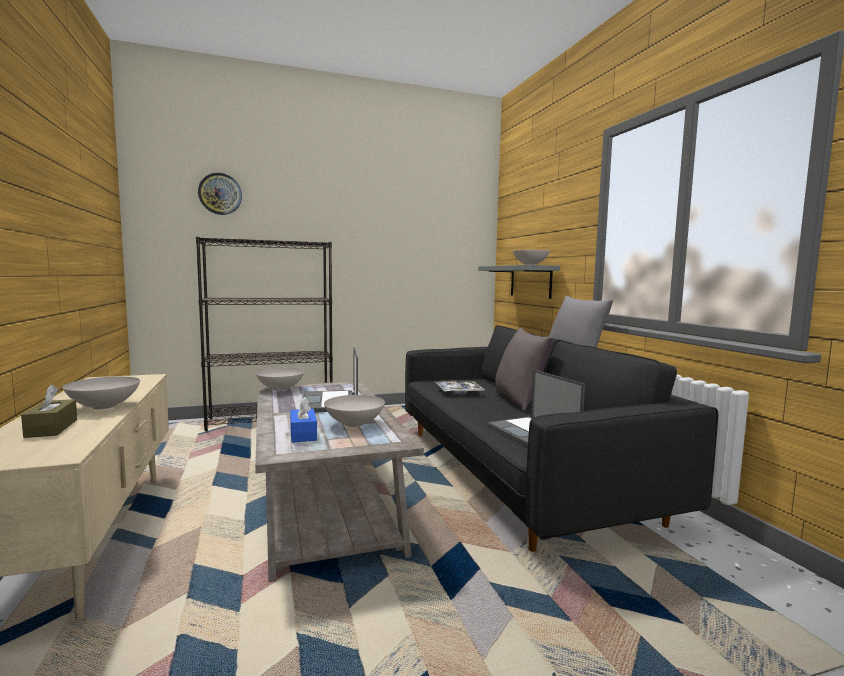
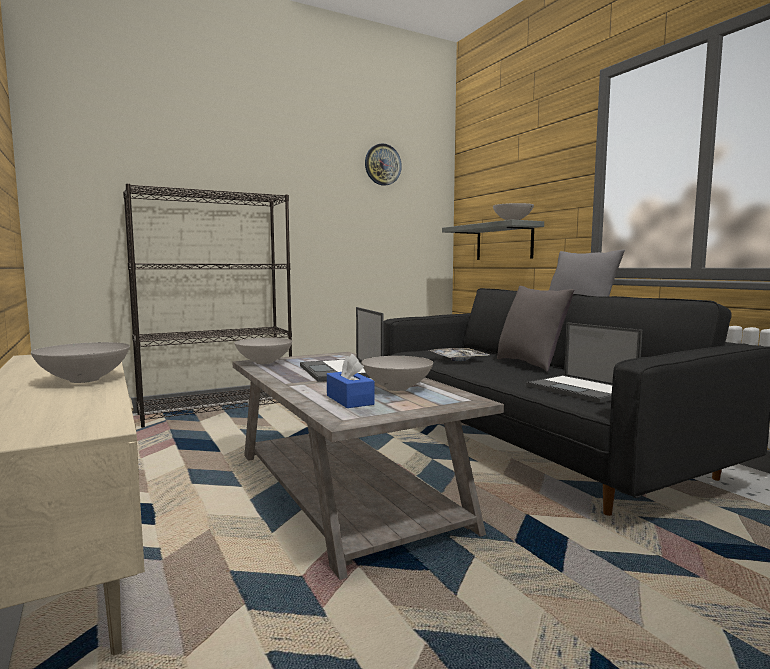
camera: 10 degrees left, 0 degrees up
(52, 428) = (42, 403): brown tissue box -> none
(220, 194) = (144, 135): wall clock -> wall clock (382, 164)

